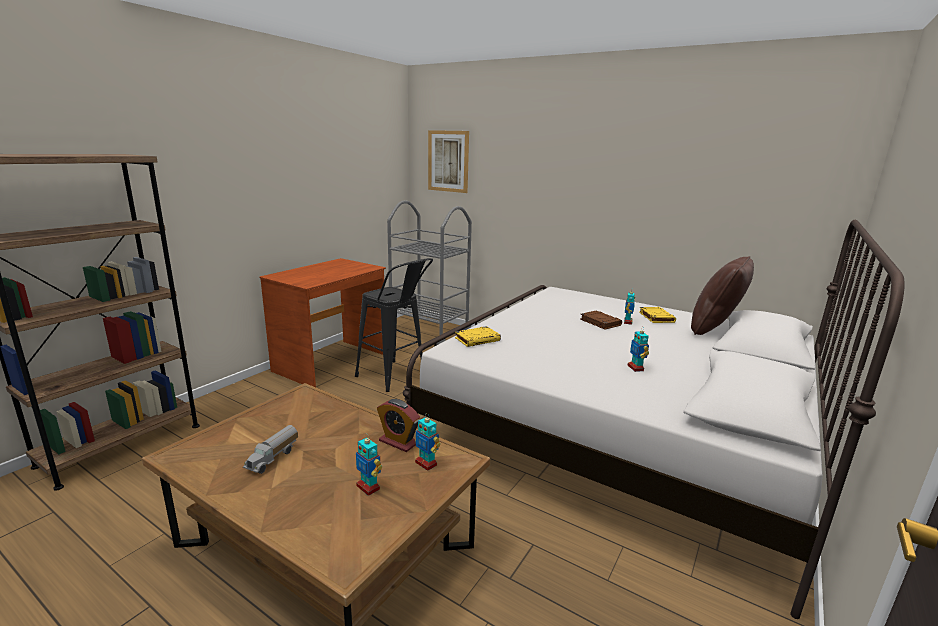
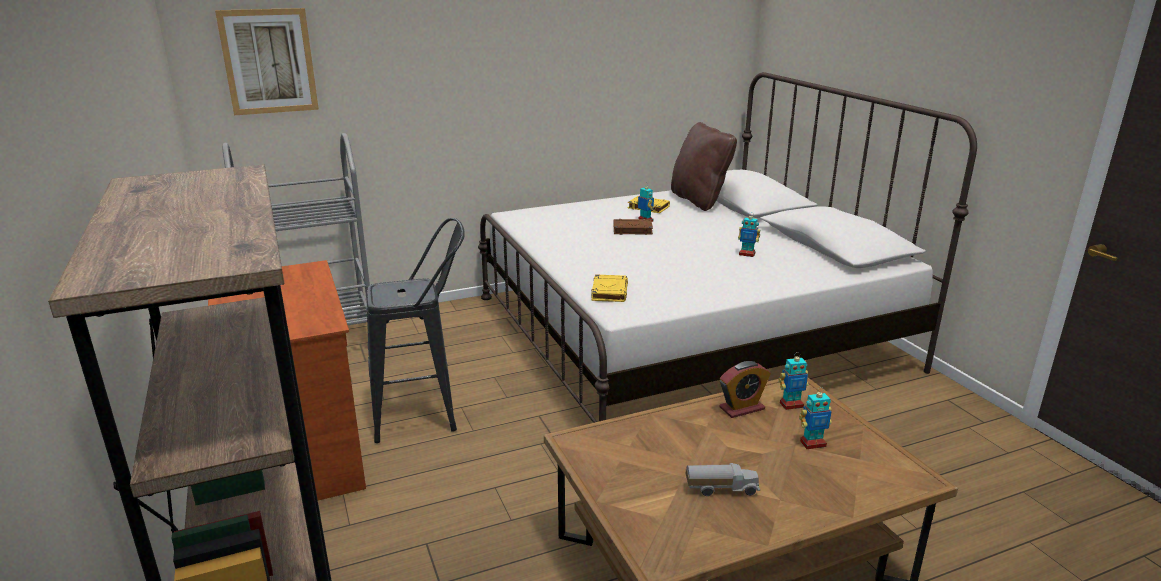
camera: 55 degrees left, 5 degrees up
(273, 458) = (721, 489): toy truck -> toy truck turned 60 degrees counterclockwise

